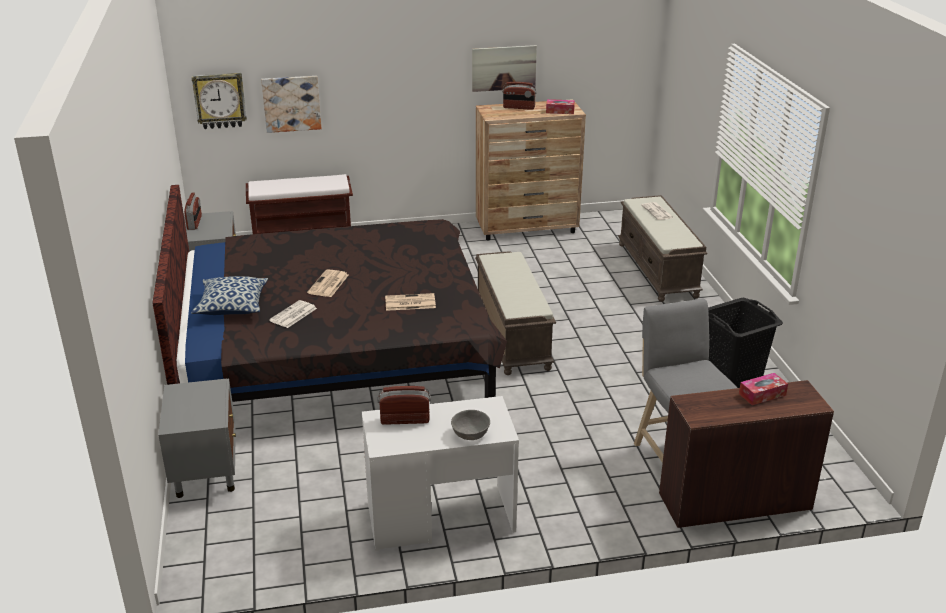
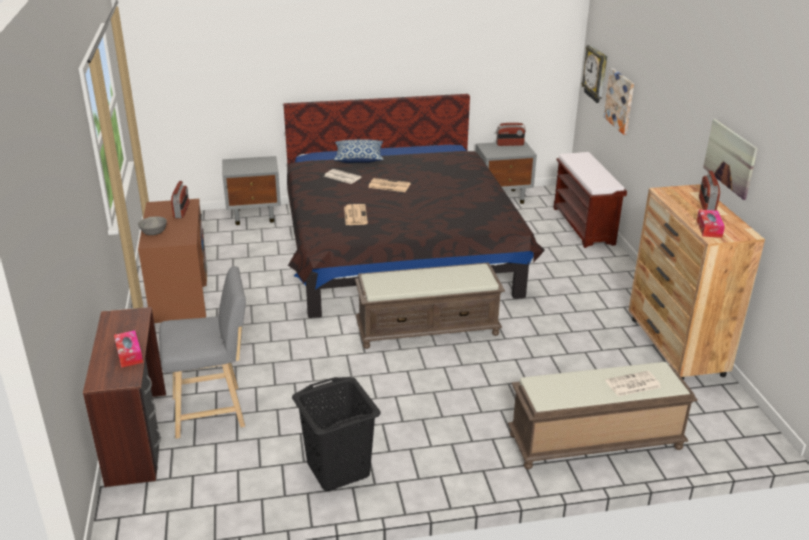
camera: 90 degrees right, 0 degrees up
(440, 517) = (180, 294): white desk -> brown desk

